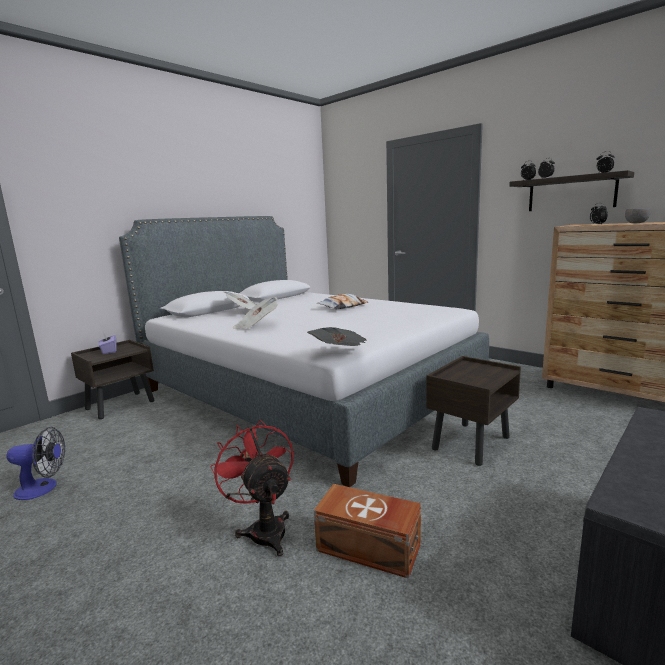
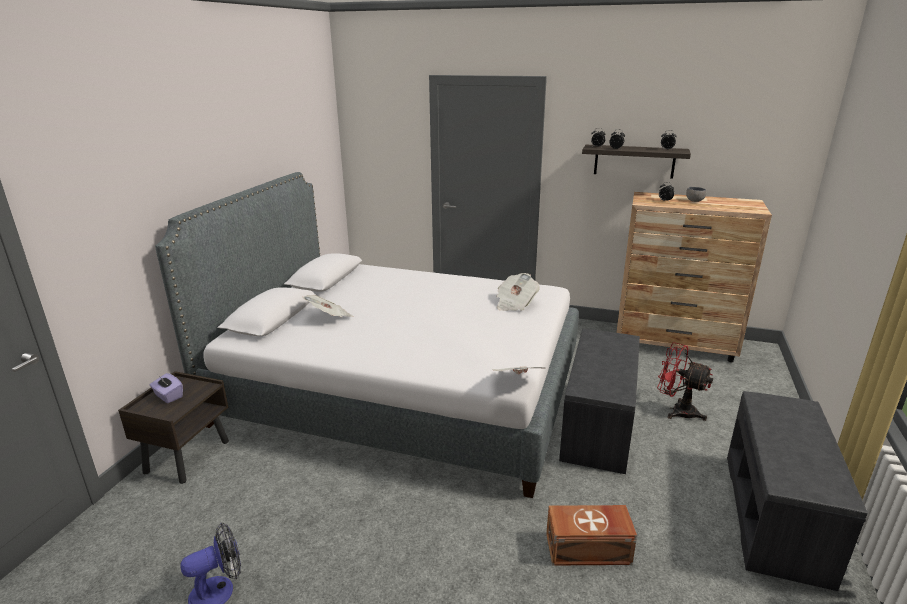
camera: 25 degrees left, 10 degrees up
(256, 326) = (377, 344): newspaper -> newspaper (515, 303)
(264, 529) = (495, 560): red fan -> red fan (677, 410)
(343, 306) = (433, 295): pillow -> none
(471, 443) = (597, 425): brown nightstand -> grey bench

